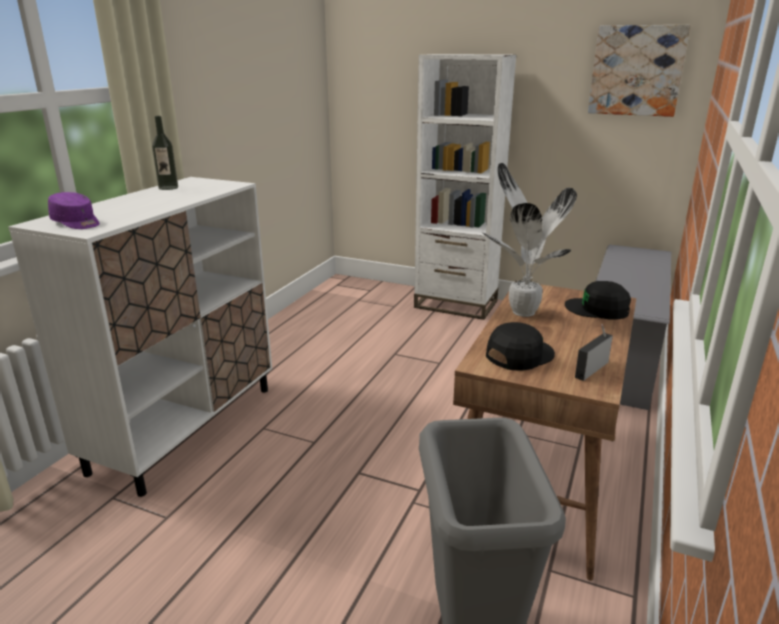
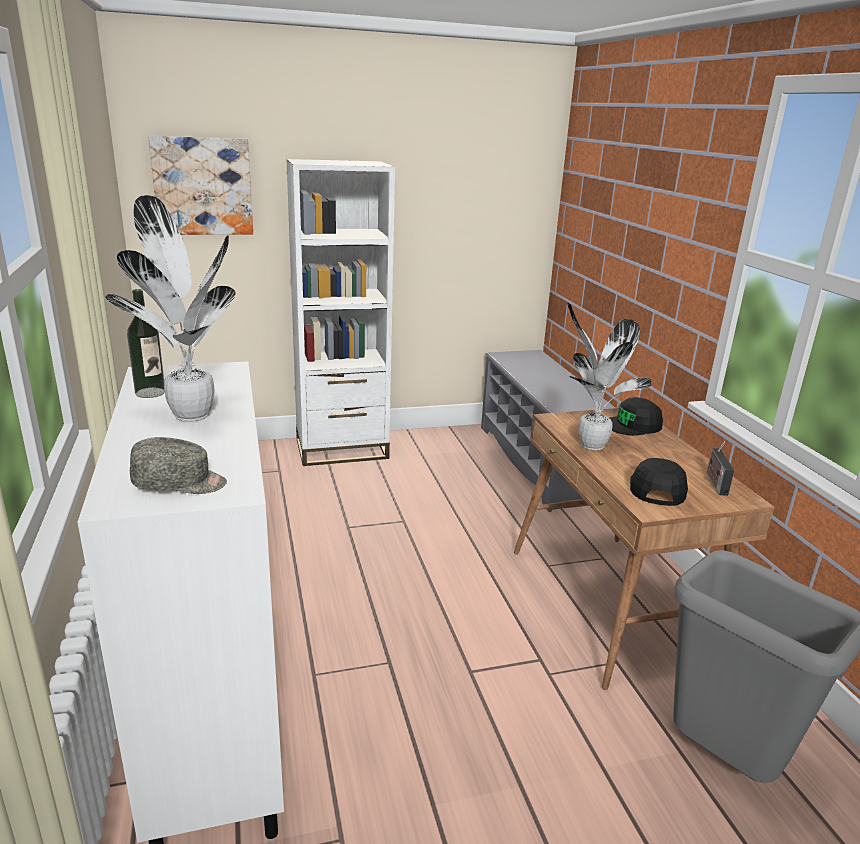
camera: 40 degrees left, 0 degrees up
(77, 223) = (180, 484): purple cap -> grey cap
(160, 199) = (191, 414): none -> potted plant
(636, 71) = (498, 179): picture -> picture (203, 186)

